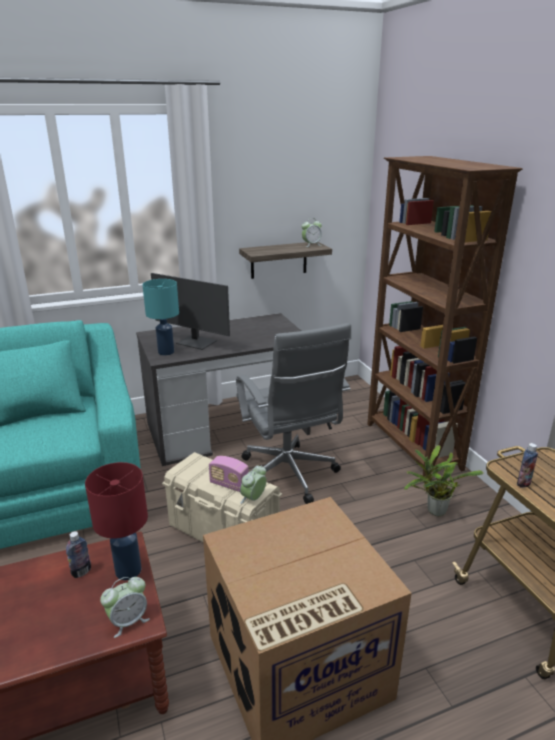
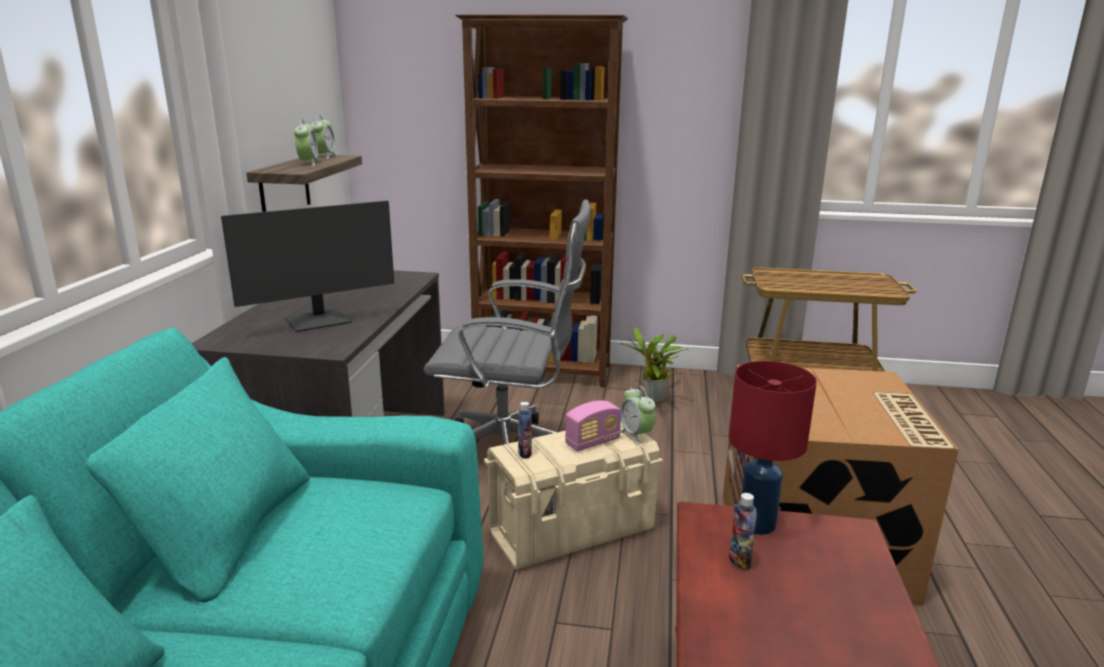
camera: 60 degrees left, 5 degrees down
(128, 621) = (851, 540): alarm clock -> alarm clock (308, 163)
(166, 352) = (314, 342): turquoise table lamp -> none
(523, 483) = (800, 287): bottle -> bottle (525, 453)

